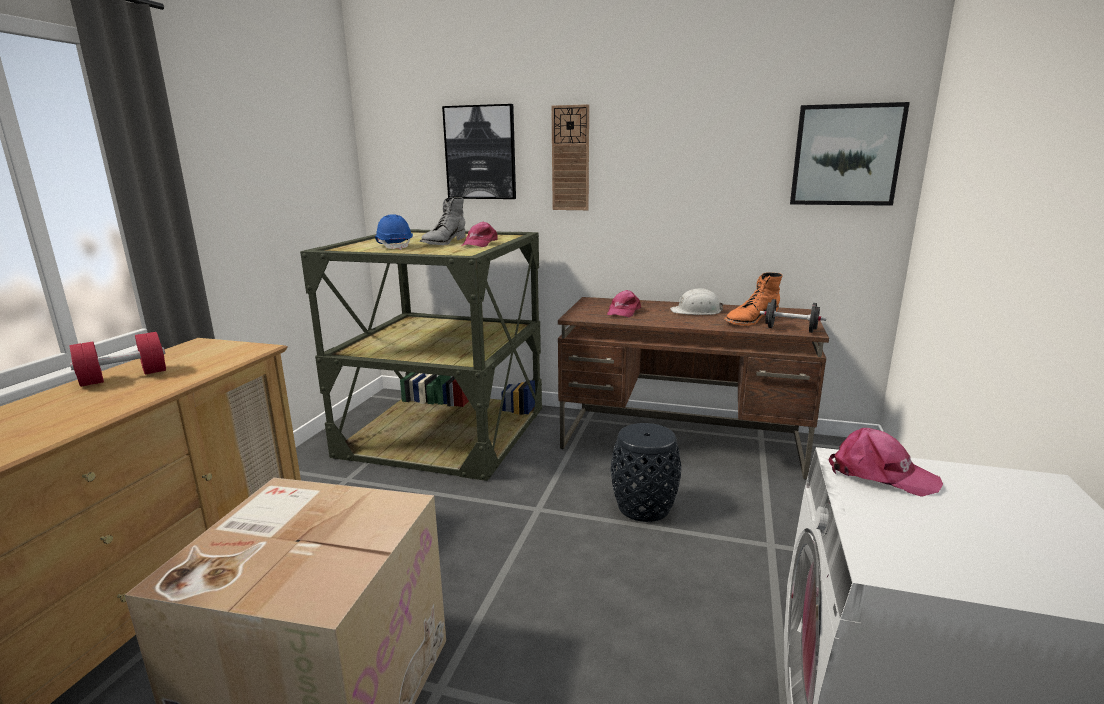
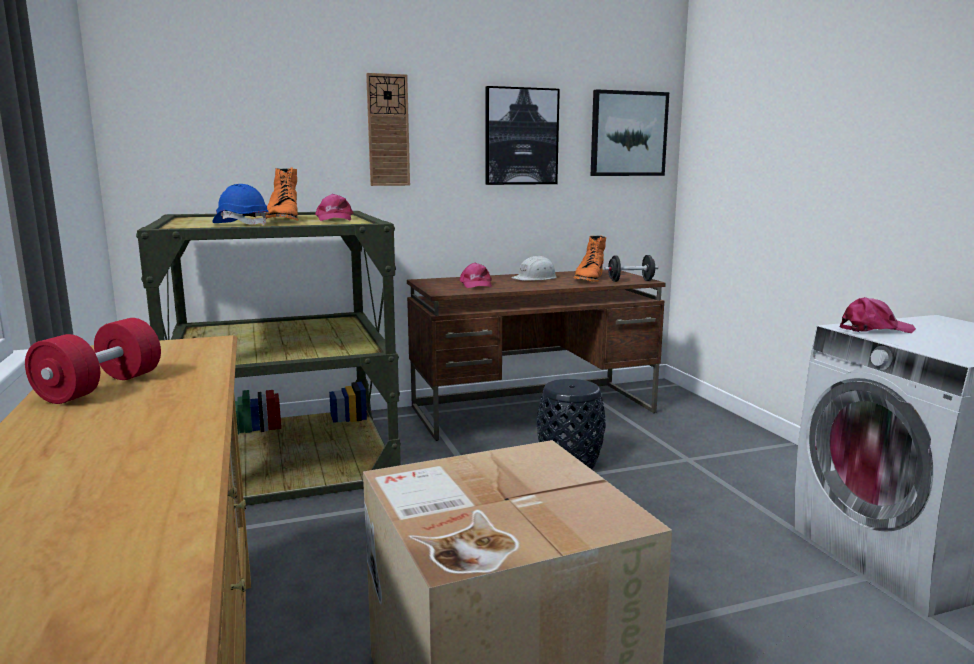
camera: 35 degrees left, 5 degrees down
(443, 242) = (283, 220): grey boot -> orange boot
(480, 153) = (279, 121): picture -> picture (521, 136)

